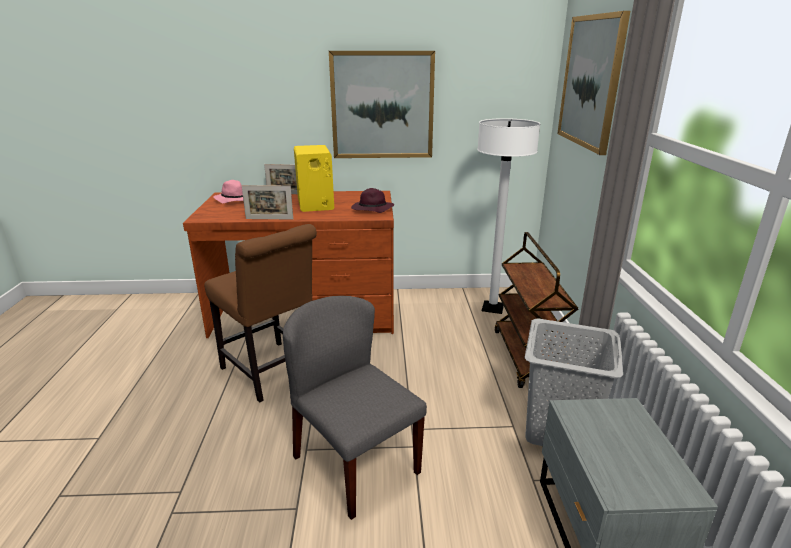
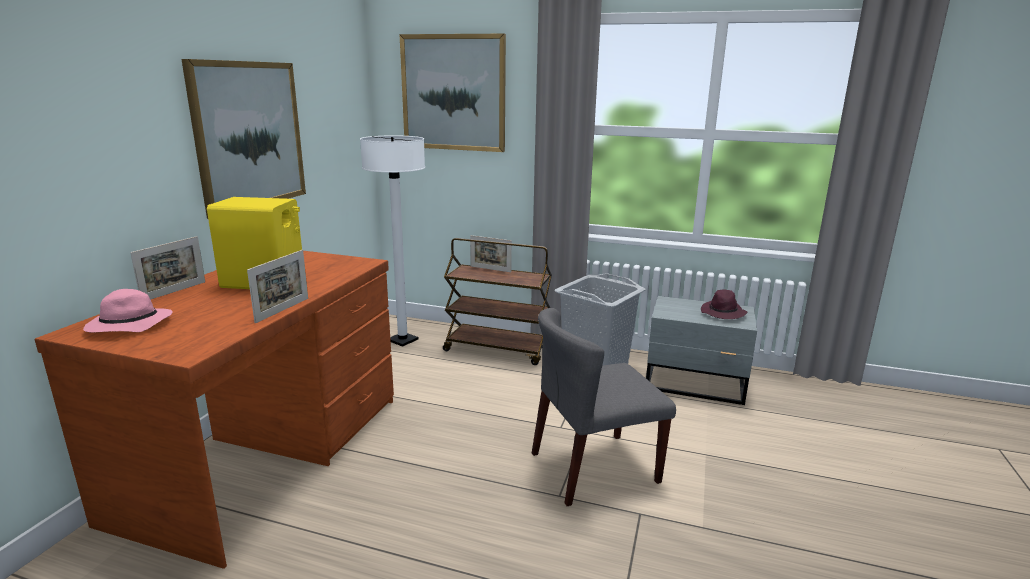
camera: 70 degrees left, 5 degrees down
(272, 373) = (395, 504): brown chair -> none
(372, 209) = (336, 262): purple hat -> purple hat (723, 313)
(547, 276) = (490, 269): none -> picture frame

